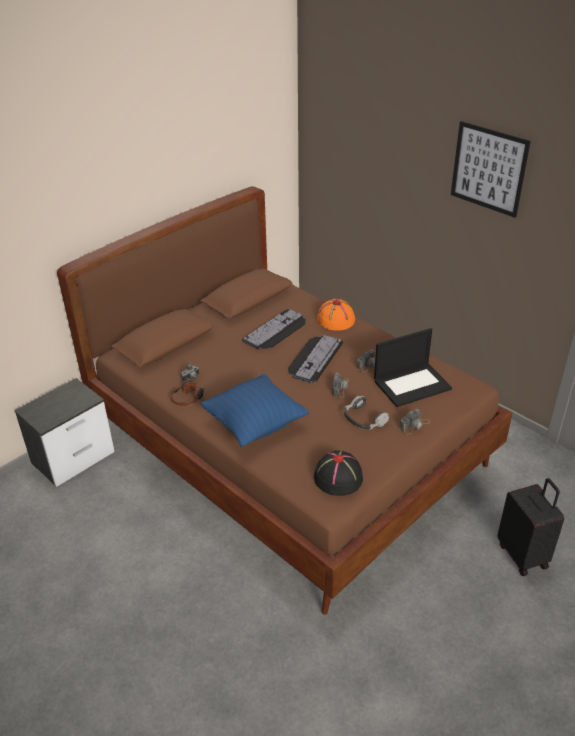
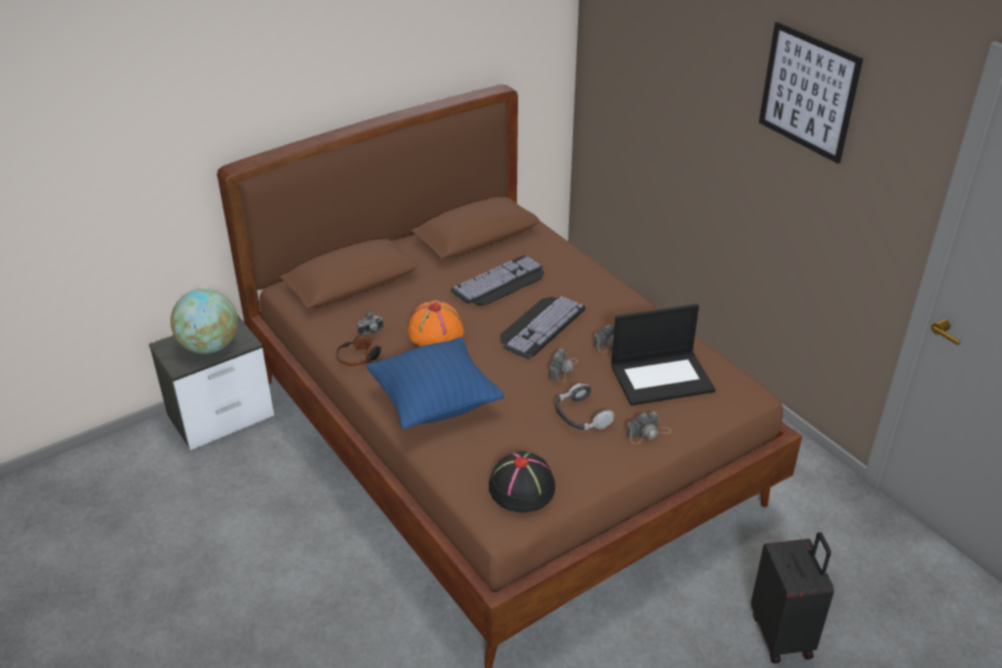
camera: 10 degrees right, 0 degrees up
(63, 406) = (209, 346): none -> globe
(335, 320) = (585, 277): orange hat -> orange hat (435, 331)

